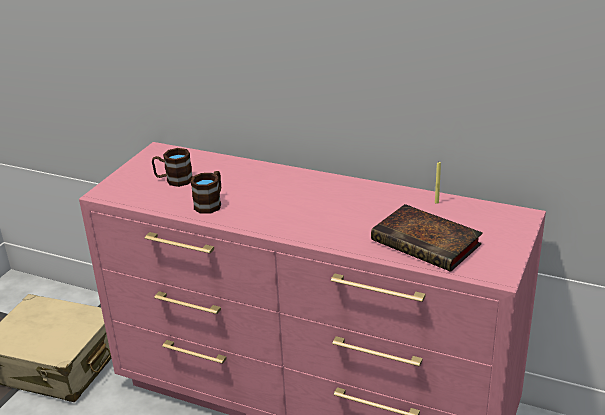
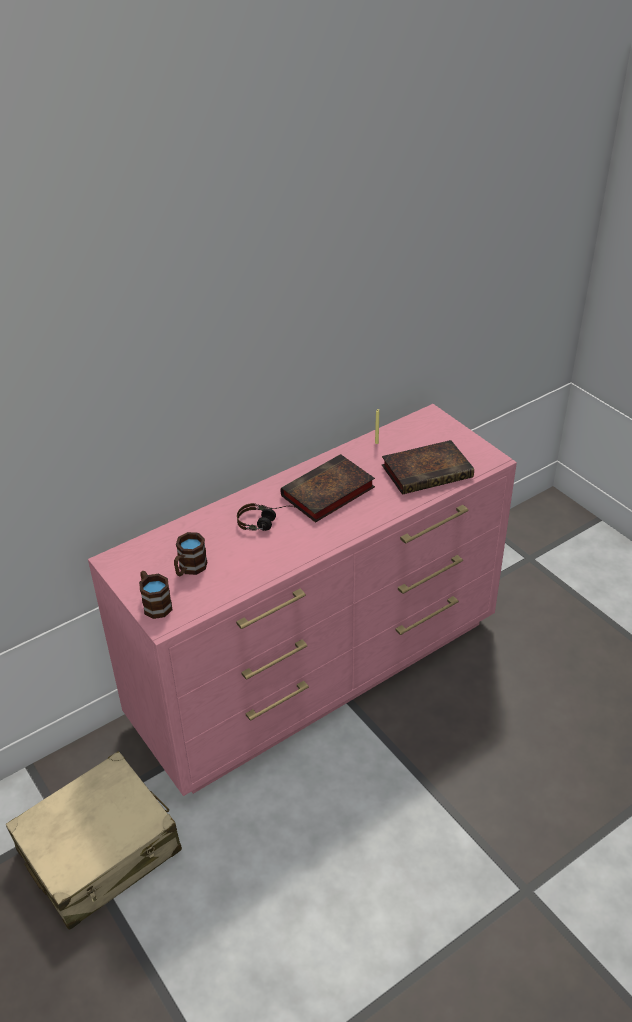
camera: 60 degrees left, 10 degrees up
(210, 203) = (258, 559): brown mug -> brown mug (154, 603)
(261, 191) = (266, 523): none -> headphones
(331, 203) = (327, 493): none -> book

